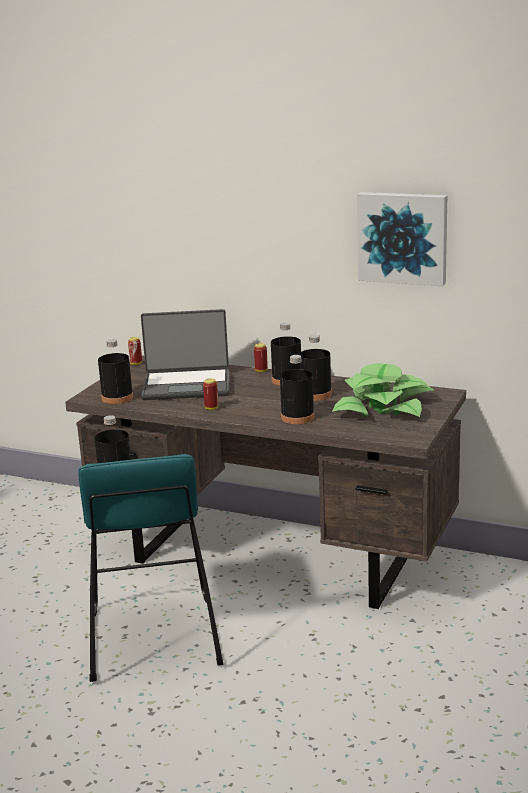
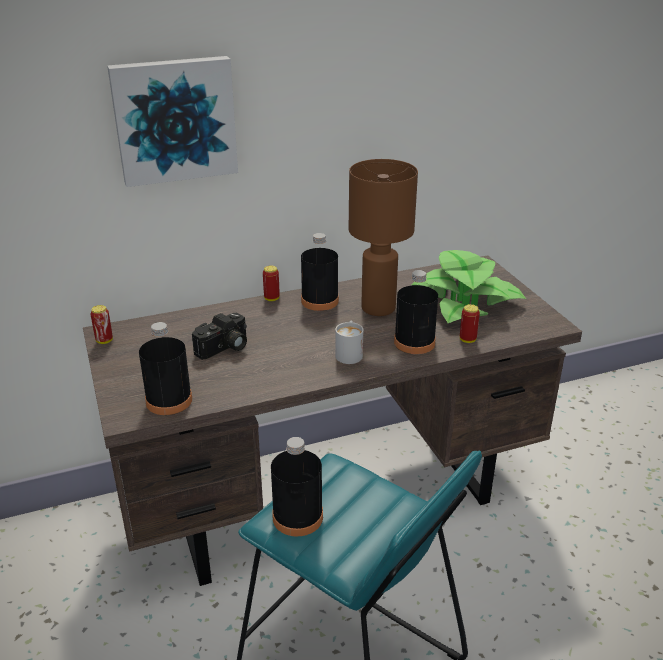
camera: 45 degrees left, 10 degrees up
(187, 385) = (224, 348): laptop -> camera
(211, 408) = (308, 368): can -> can (467, 340)
(248, 409) = (349, 353): none -> white mug
(315, 394) = (378, 308): black bottle -> brown table lamp
(403, 237) = (431, 103): picture -> picture (174, 120)

